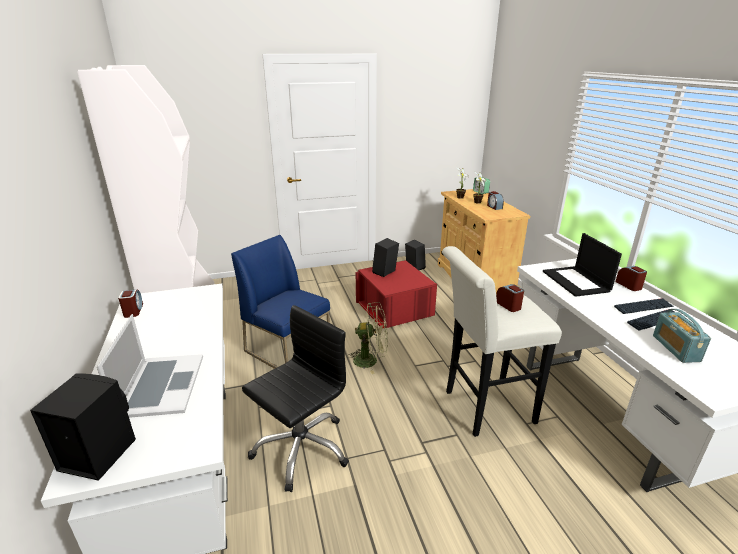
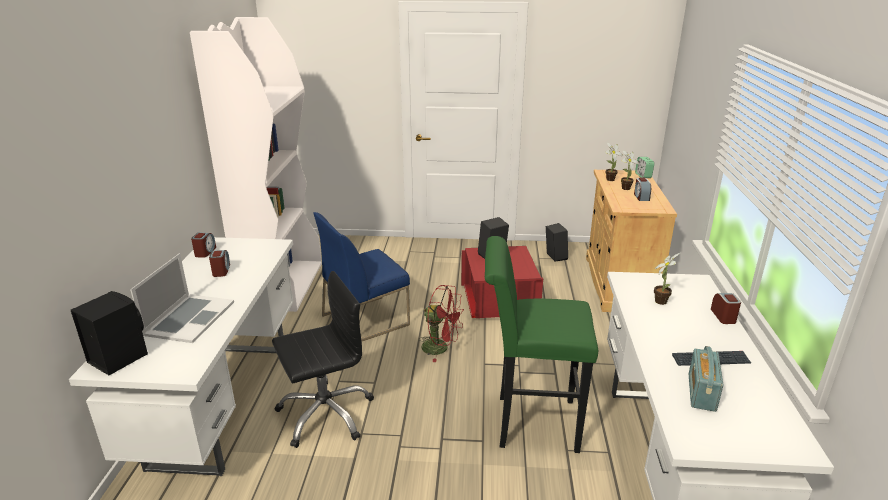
camera: 20 degrees right, 0 degrees up
(288, 349) = (365, 319): blue chair -> blue chair turned 90 degrees counterclockwise
(371, 360) = (441, 348): green fan -> red fan
(483, 408) = (529, 423): white stool -> green stool
(508, 305) = (555, 311): alarm clock -> alarm clock (221, 271)
(576, 281) = (661, 300): laptop -> potted plant
(643, 307) = (713, 343): keyboard -> none

